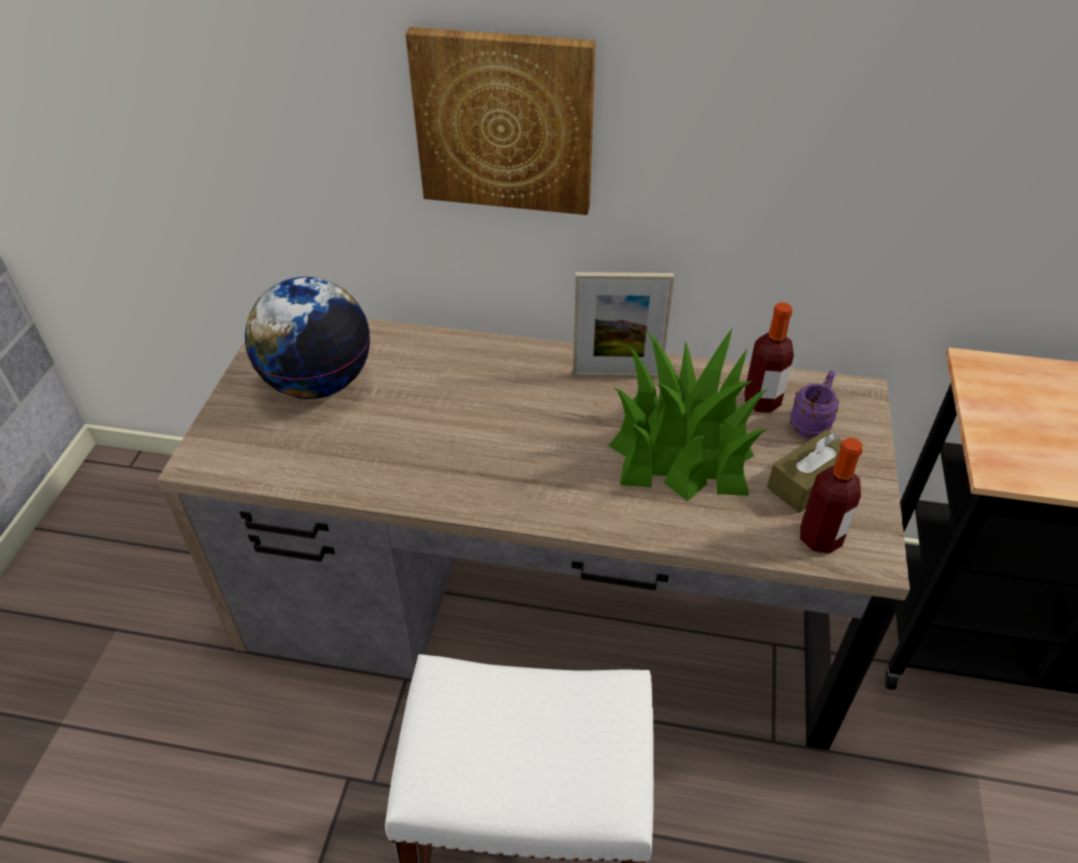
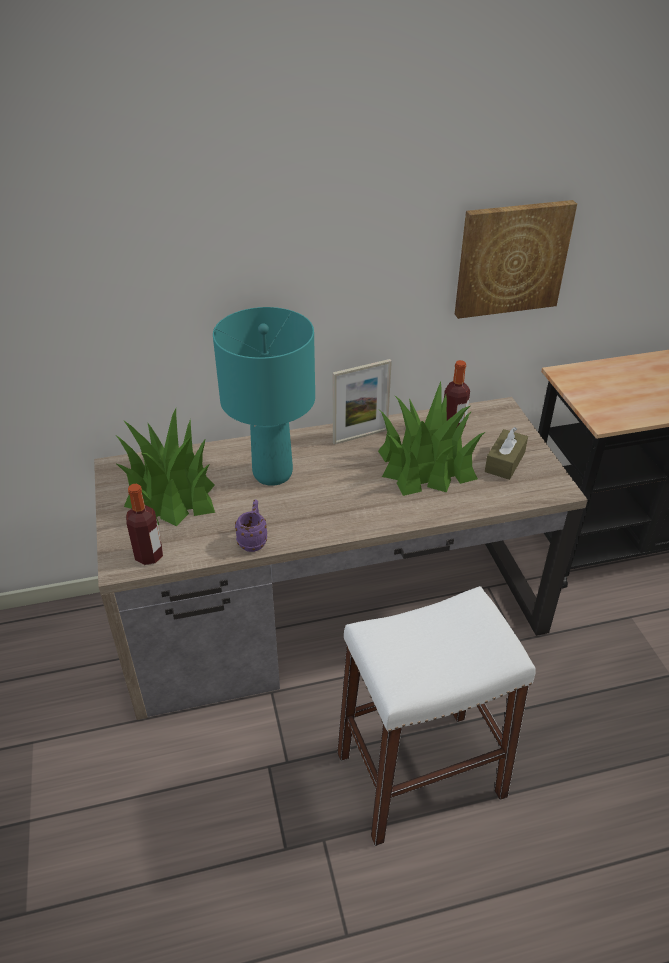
camera: 25 degrees left, 5 degrees down
(318, 382) = (169, 494): globe -> potted plant
(463, 394) = (272, 474): none -> turquoise table lamp
(504, 121) = (267, 287): picture -> picture (511, 258)
(811, 423) = (487, 431): purple mug -> purple mug (253, 540)
(820, 538) = (528, 489): bottle -> bottle (149, 556)

